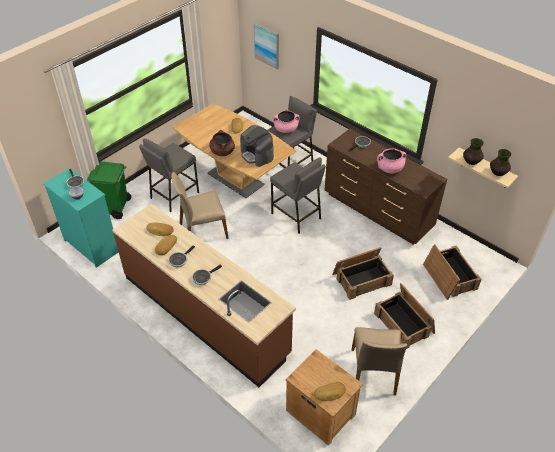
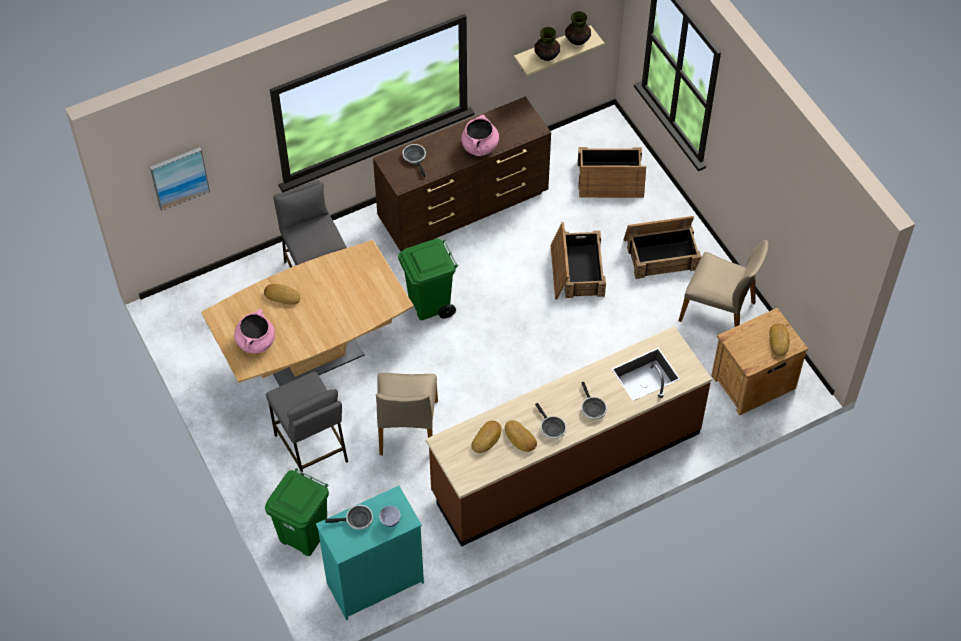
camera: 70 degrees left, 10 degrees up
(222, 152) = (333, 330): brown cooking pot -> none
(257, 155) = (362, 289): coffee machine -> none
(286, 129) = (311, 238): pink cooking pot -> pink cooking pot (256, 341)
(296, 216) = (430, 304): grey stool -> green trash can

